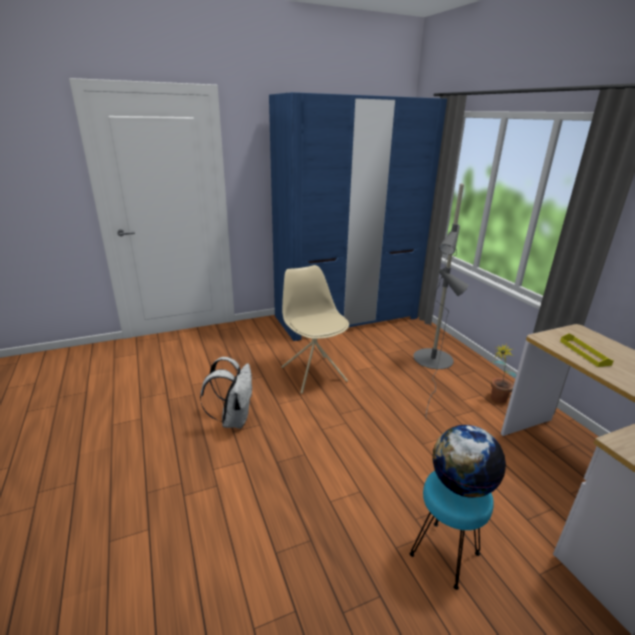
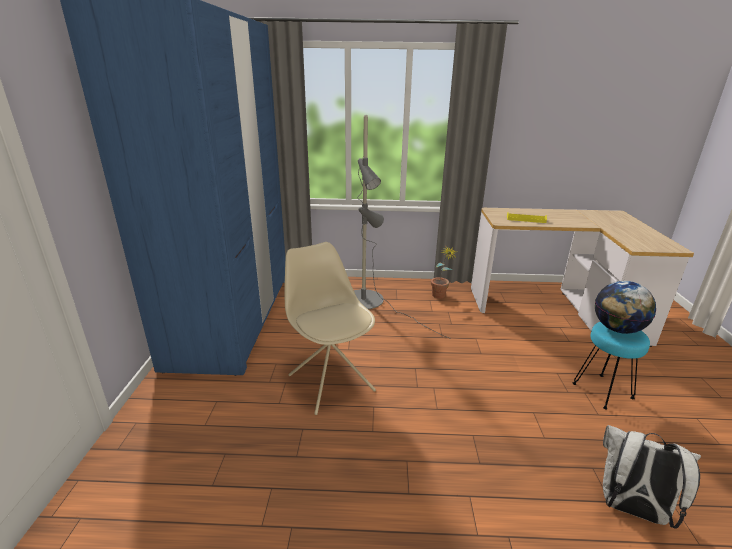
camera: 65 degrees left, 0 degrees up
(234, 419) = (383, 486): white backpack -> white backpack (630, 508)
(313, 373) = (330, 382): beige chair -> beige chair turned 60 degrees clockwise

